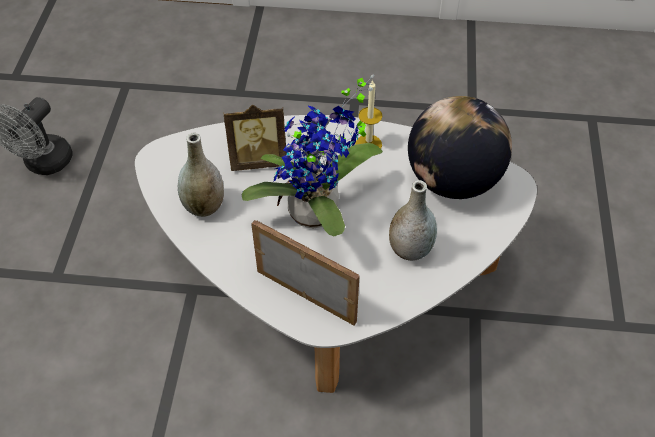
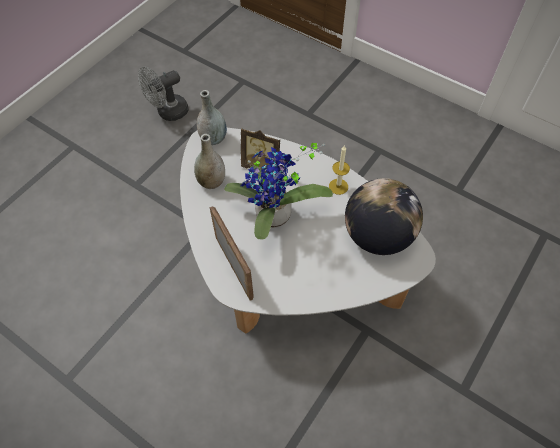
camera: 30 degrees right, 5 degrees up
(410, 249) = (317, 269): grey vase -> grey vase (213, 139)

